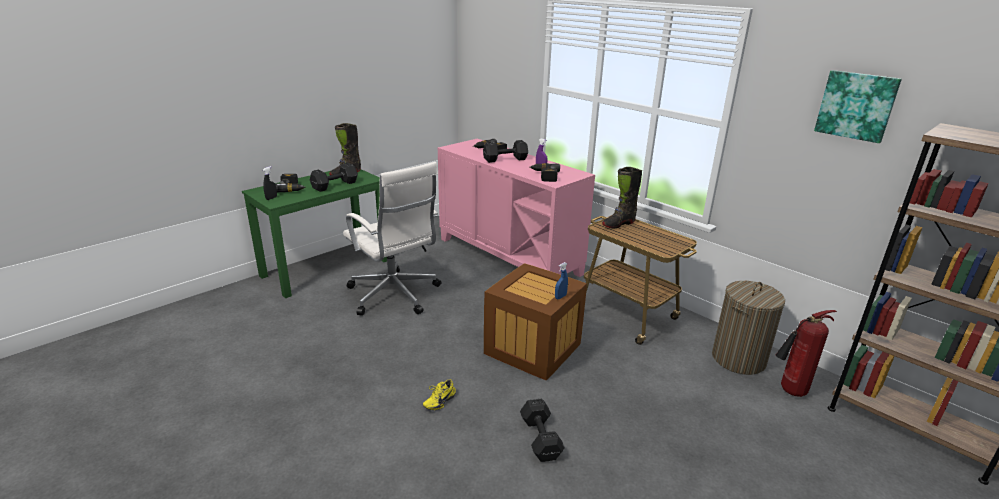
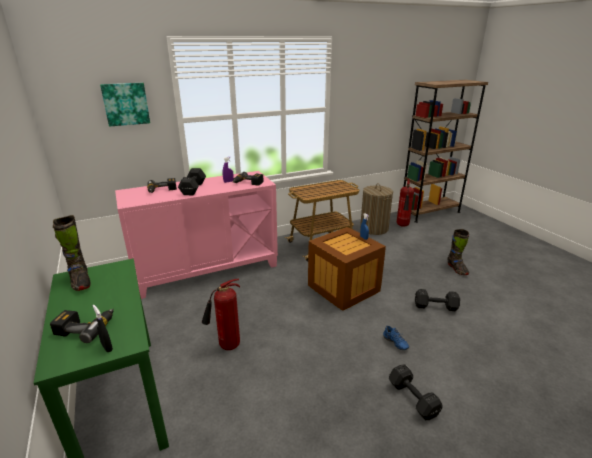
camera: 70 degrees left, 0 degrees up
(336, 185) = (116, 290): black dumbbell -> black dumbbell (412, 397)
(394, 295) = (227, 346): white office chair -> fire extinguisher
(438, 401) = (394, 343): yellow shoe -> blue shoe
(618, 224) = (306, 191): black boot -> black boot (457, 269)
(856, 105) = (384, 82): picture -> picture (126, 104)

